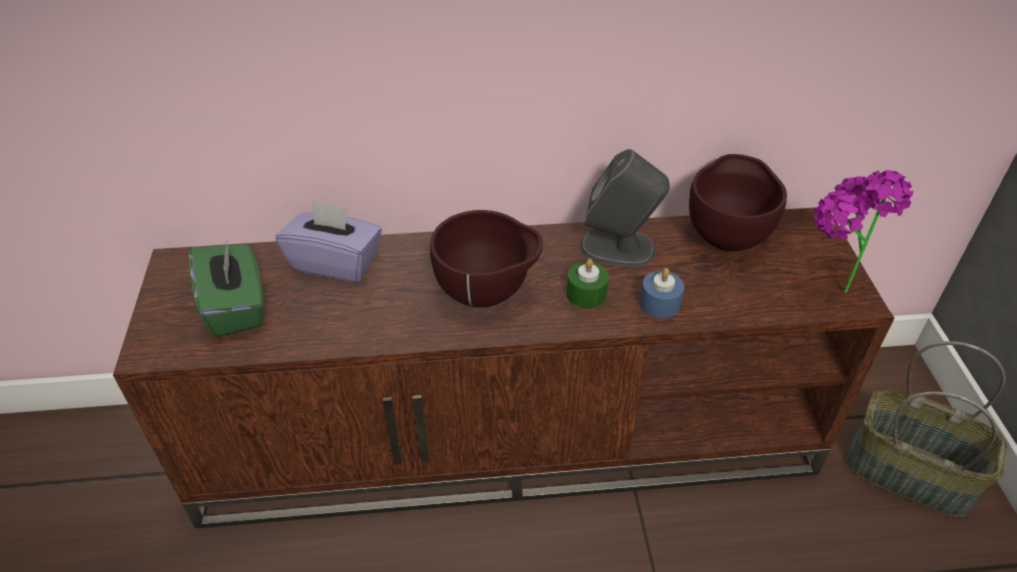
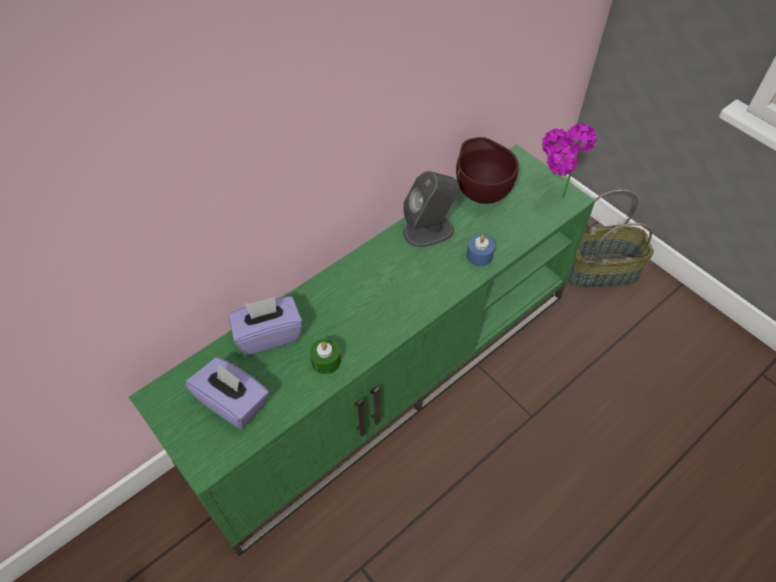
camera: 35 degrees left, 10 degrees up
(236, 307) = (233, 402): green tissue box -> purple tissue box
(487, 295) = (382, 304): brown bowl -> none
(511, 437) = (386, 376): brown tv stand -> green tv stand
(586, 294) = (436, 272): green candle -> green candle (326, 361)

